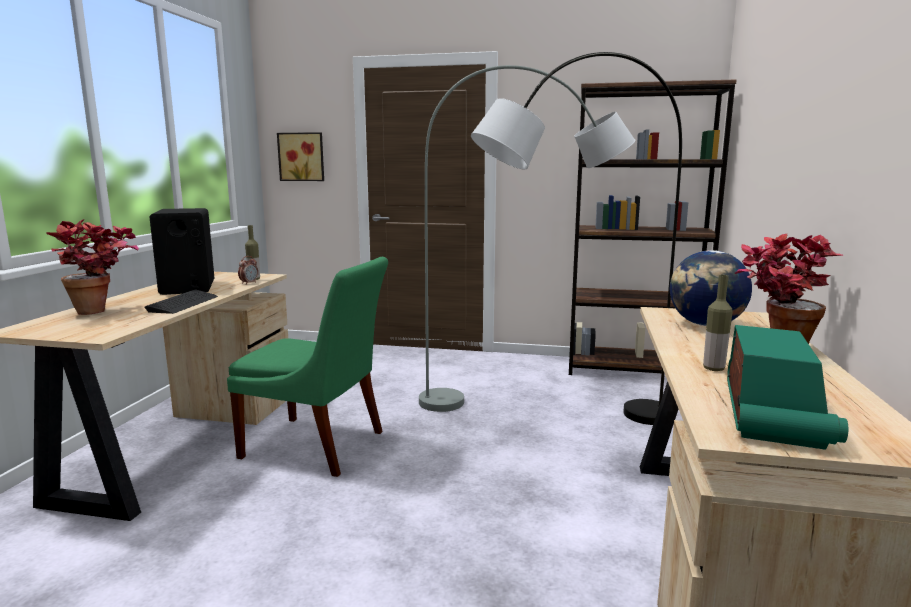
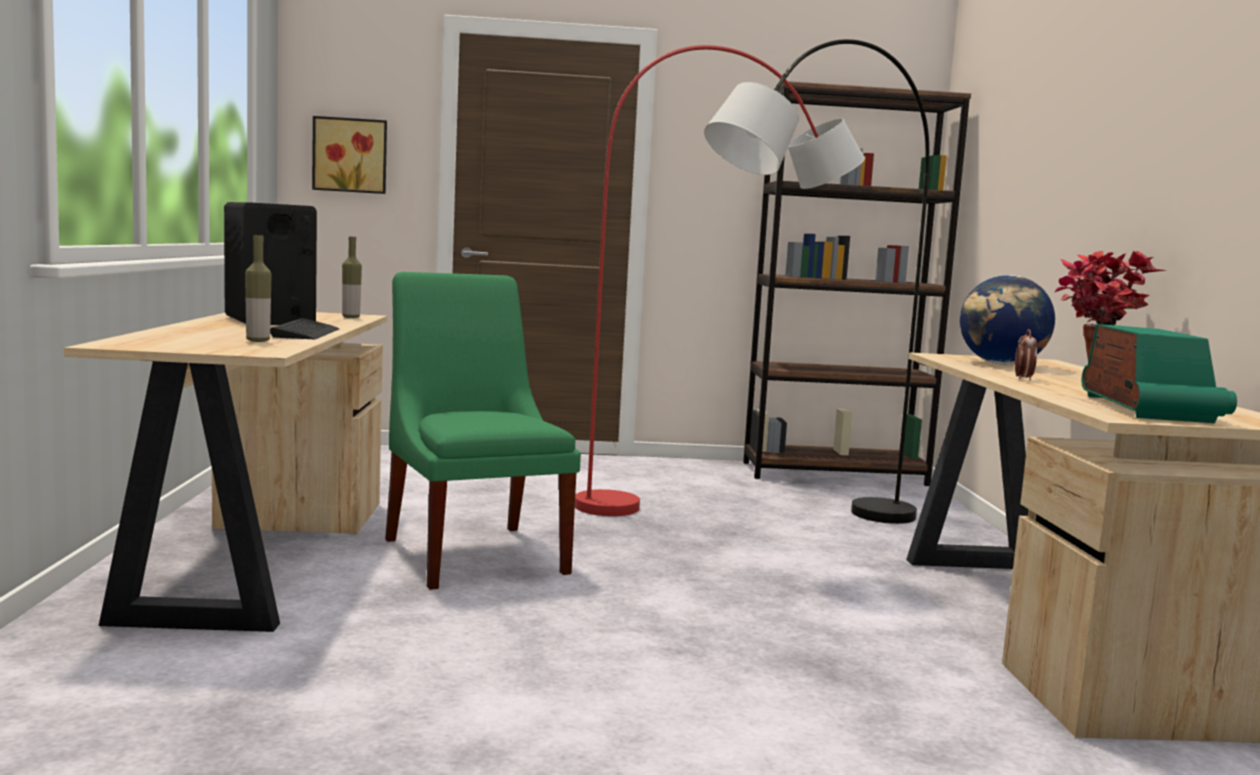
camera: 15 degrees left, 5 degrees down
(102, 311) = (200, 335): potted plant -> none
(249, 283) = (353, 320): alarm clock -> alarm clock (1023, 379)
(318, 446) = (473, 553): green chair -> green chair turned 120 degrees counterclockwise
(525, 397) = (716, 501): grey floor lamp -> red floor lamp
(713, 369) = (1054, 387): bottle -> bottle (258, 341)

